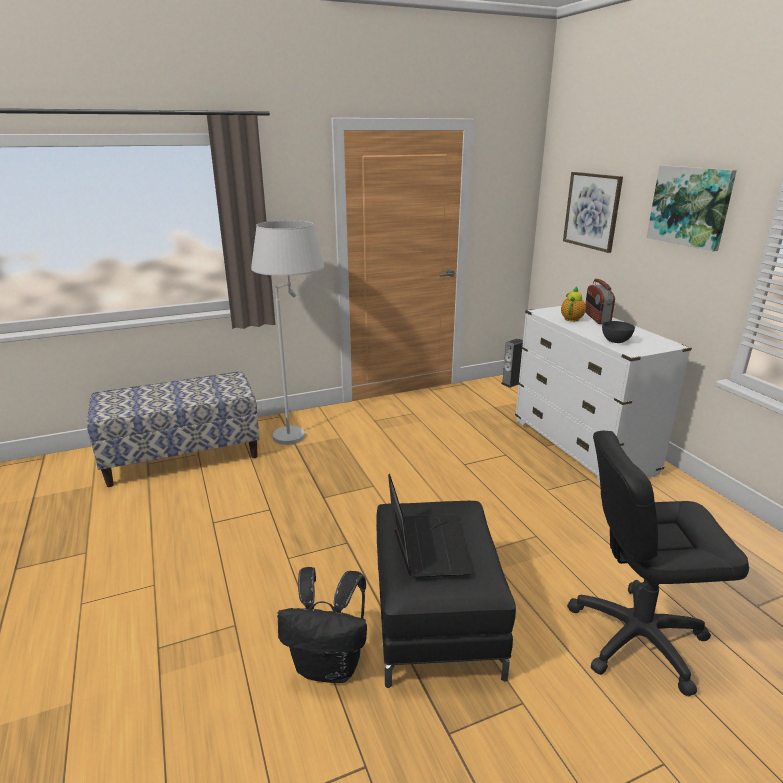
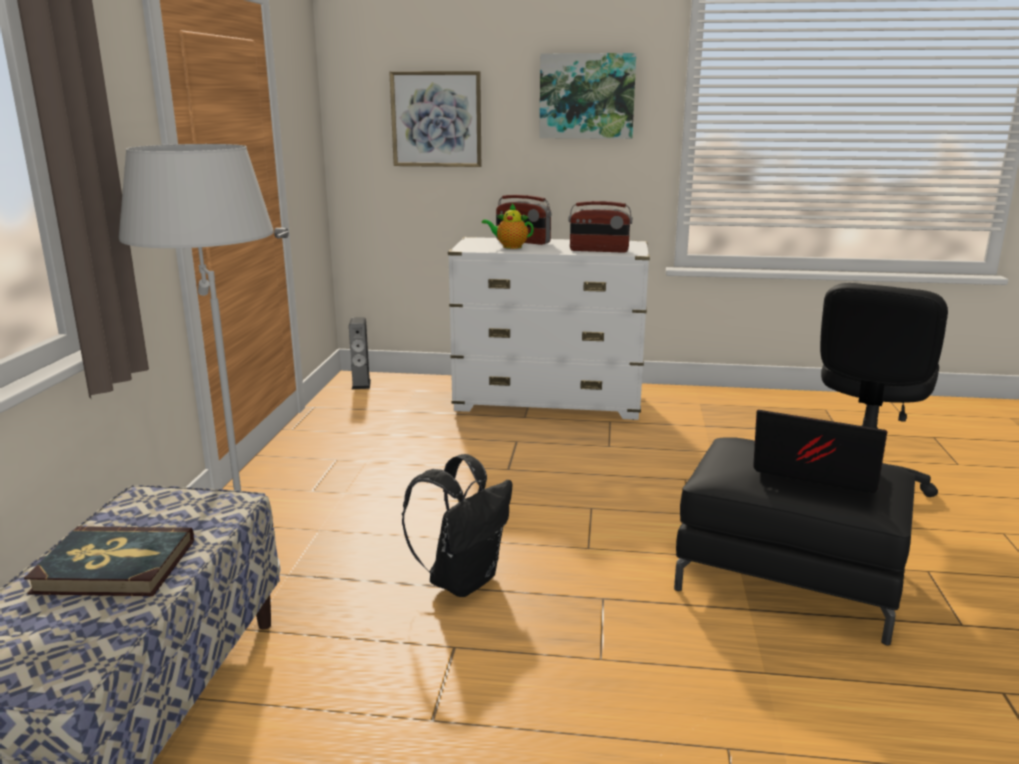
camera: 60 degrees left, 5 degrees down
(176, 393) = (114, 567): none -> book
(330, 665) = (842, 677): black backpack -> black backpack (463, 580)
(572, 319) = (510, 247): teapot -> teapot turned 45 degrees counterclockwise
(616, 341) = (599, 250): grey bowl -> radio

